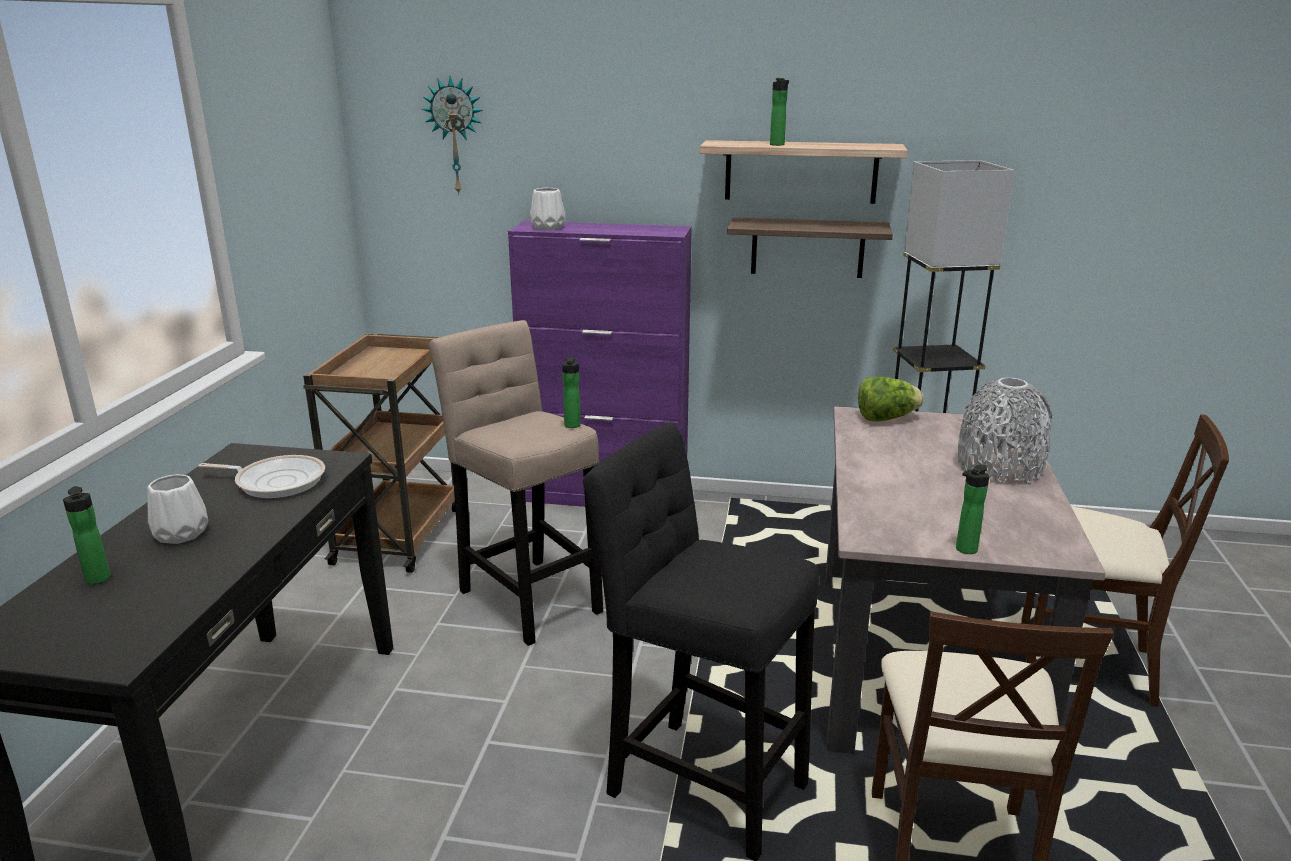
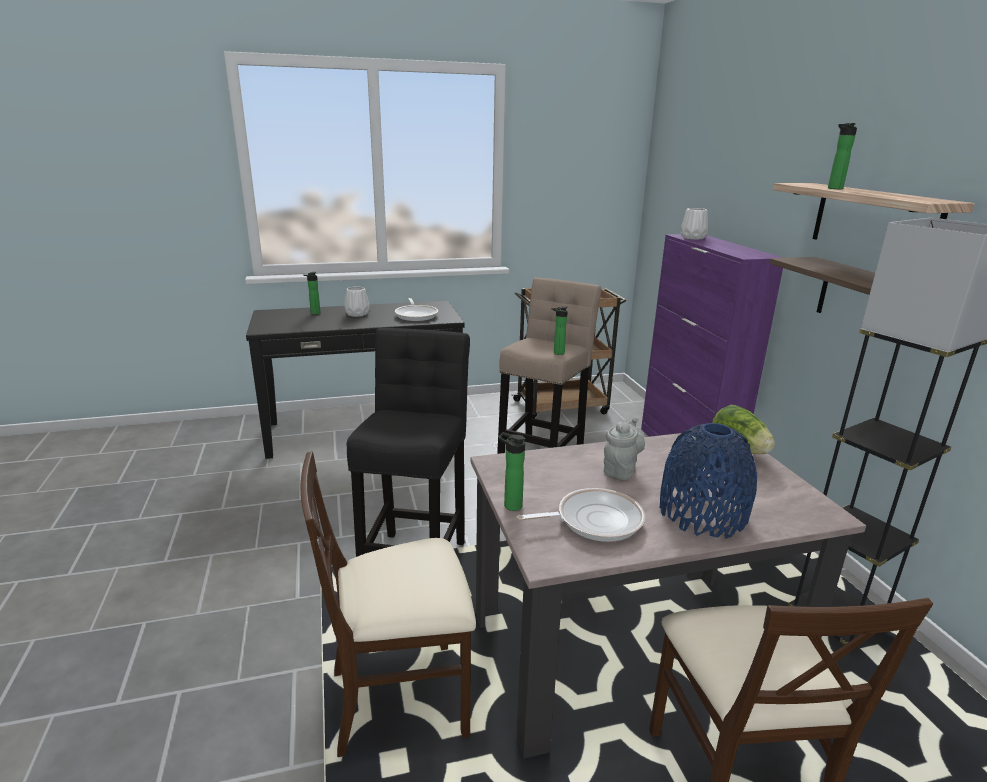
camera: 65 degrees right, 0 degrees up
(456, 136) = (686, 167): wall clock -> none
(904, 477) = (620, 469): none -> grey teapot
(999, 467) = (702, 514): grey vase -> blue vase
(1002, 515) = (594, 520): none -> frying pan

